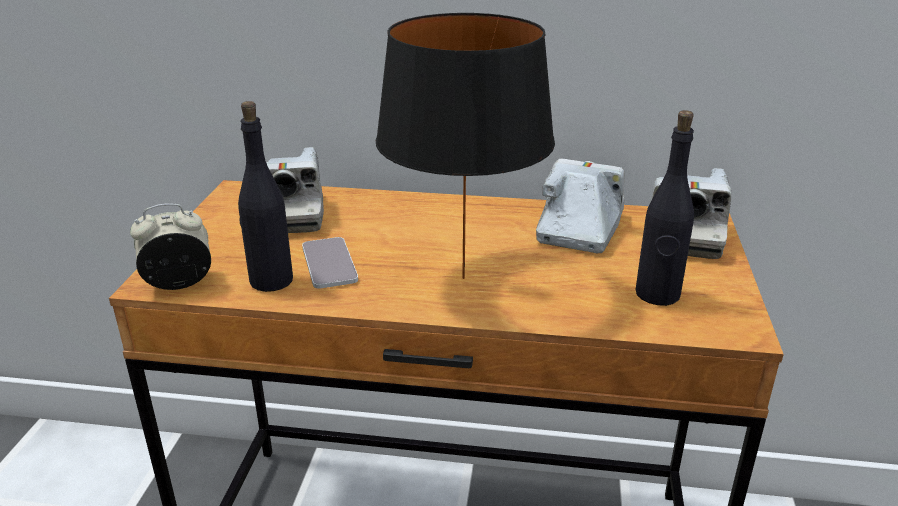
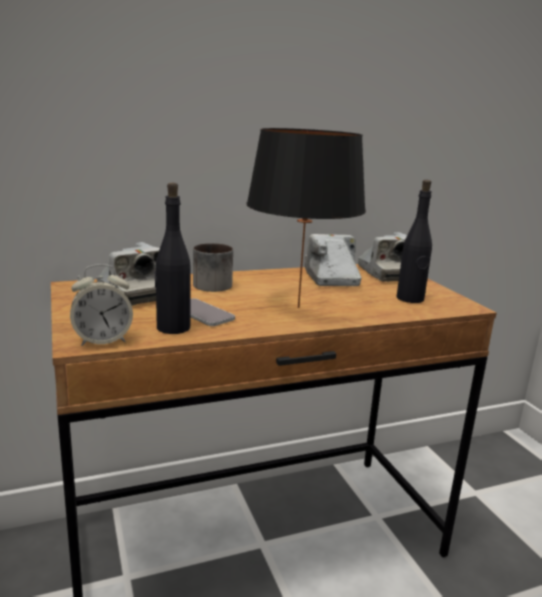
camera: 30 degrees left, 10 degrees down
(179, 283) = (102, 340): alarm clock -> alarm clock turned 150 degrees counterclockwise
(395, 213) = (209, 283): none -> mug

